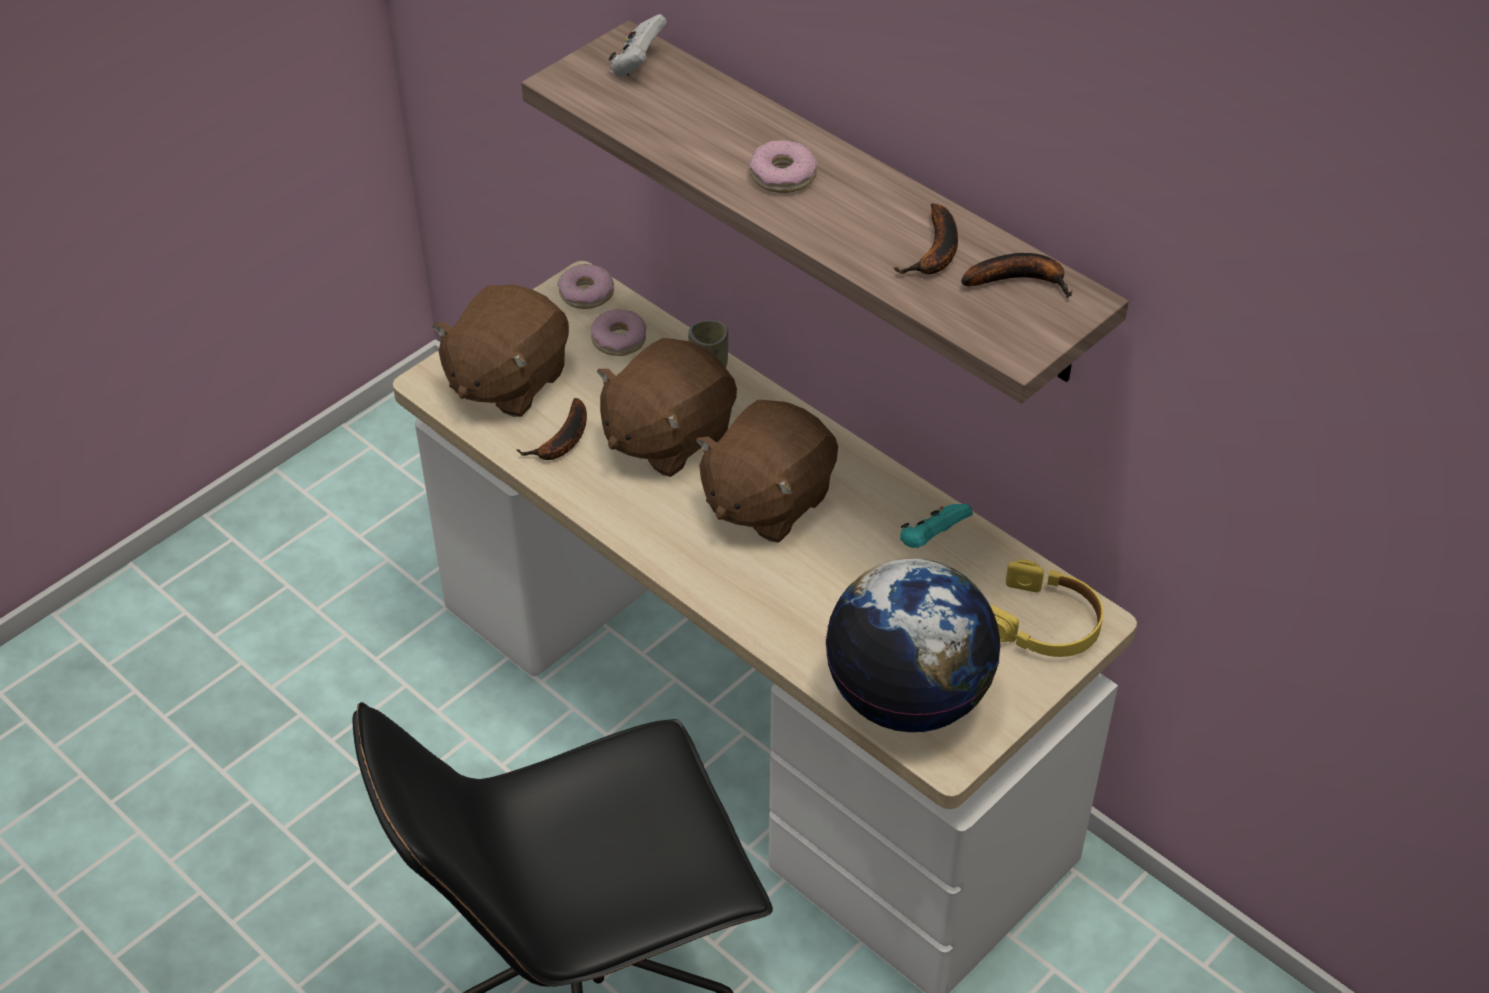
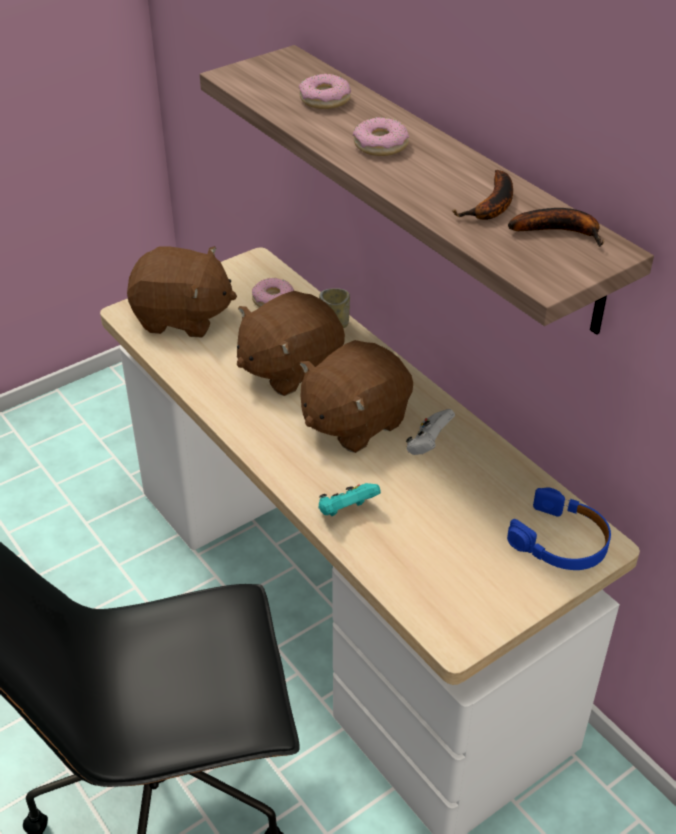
camera: 10 degrees right, 5 degrees down
(506, 381) = (182, 318): brown plush toy -> brown plush toy turned 120 degrees counterclockwise
(562, 441) = (210, 363): banana -> none
(586, 293) = (258, 268): donut -> donut (325, 100)
(637, 65) = (290, 70): white game controller -> white game controller (428, 445)
(908, 697) = (433, 586): globe -> none
(932, 539) = (479, 466): turquoise game controller -> turquoise game controller (346, 511)
(1045, 623) = (561, 541): yellow headphones -> blue headphones

